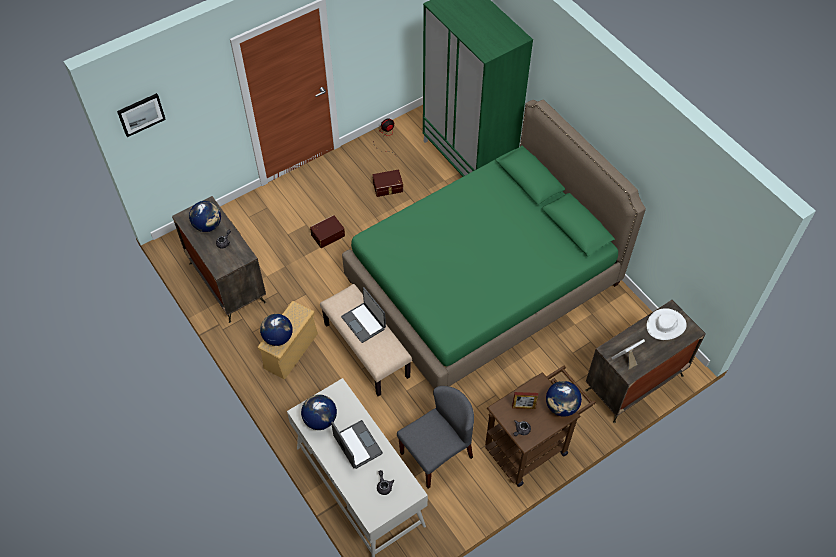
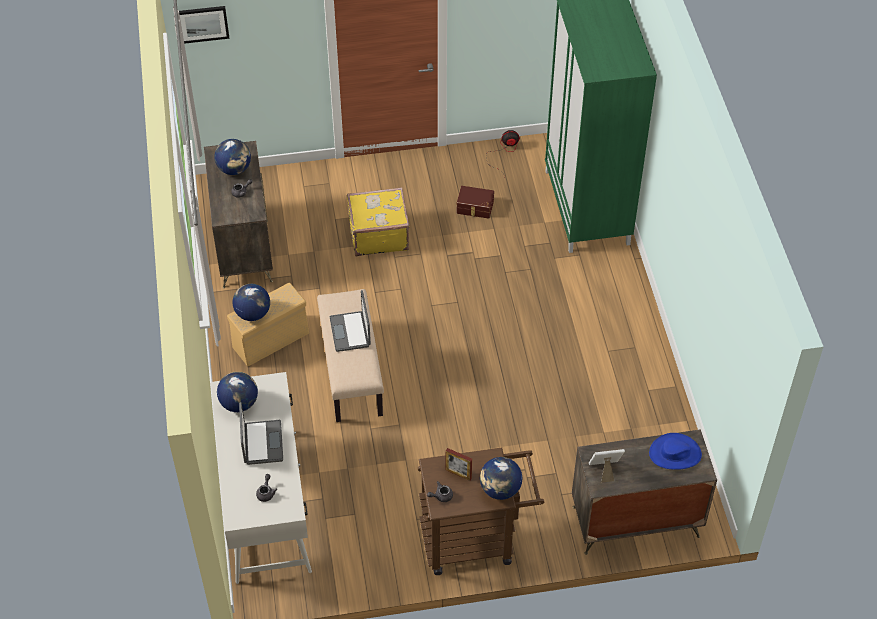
camera: 25 degrees right, 5 degrees down
(327, 235) = (378, 235): brown storage box -> yellow suitcase
(436, 454) = (365, 506): grey chair -> none
(483, 282) = (523, 347): green bed -> none
(666, 325) = (675, 454): white hat -> blue hat

